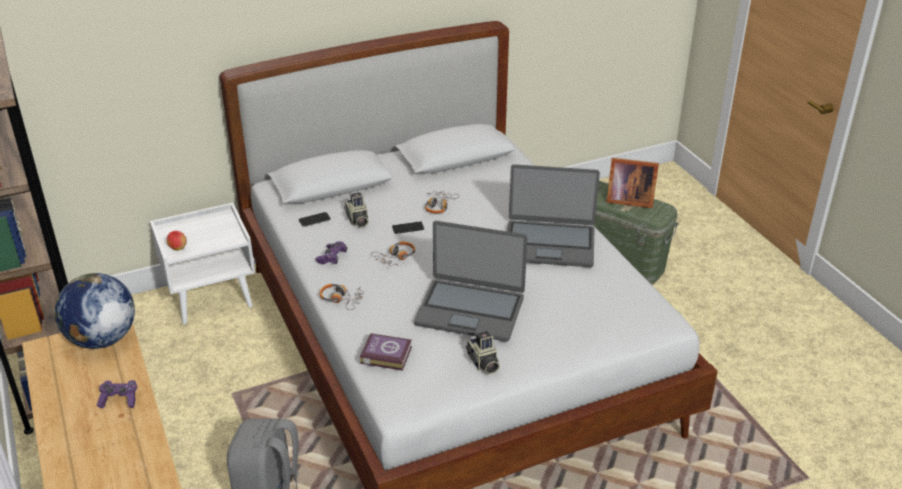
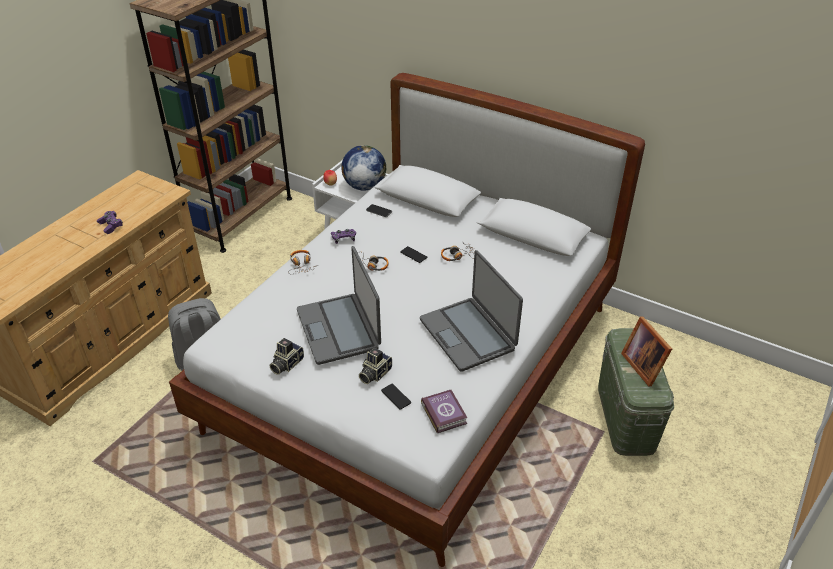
camera: 55 degrees right, 5 degrees up
(102, 339) = (159, 192): globe -> globe (364, 186)
(357, 220) = (398, 228): camera -> camera (374, 373)
(385, 354) = (255, 312): book -> book (444, 413)
(589, 314) = (396, 397): none -> phone

